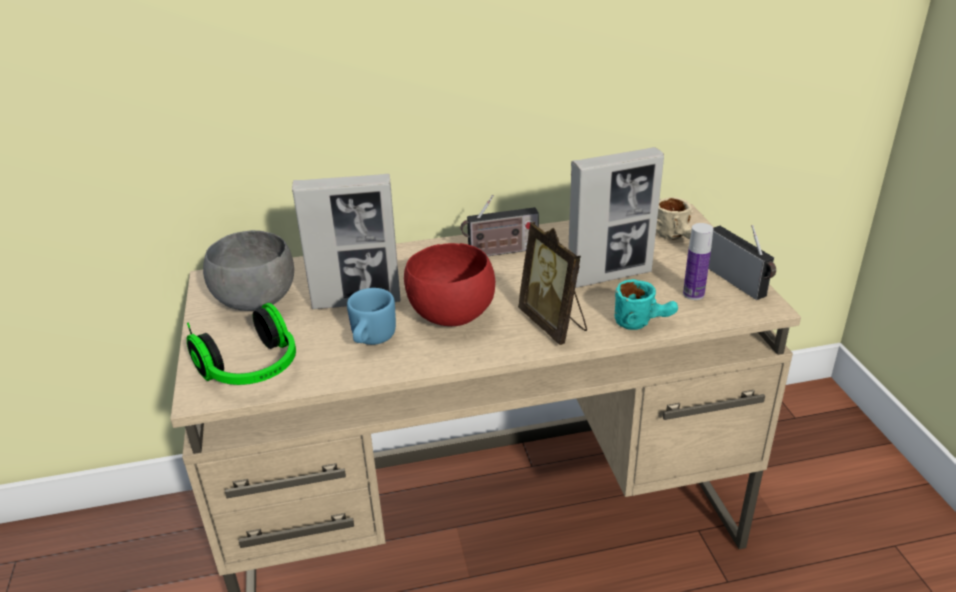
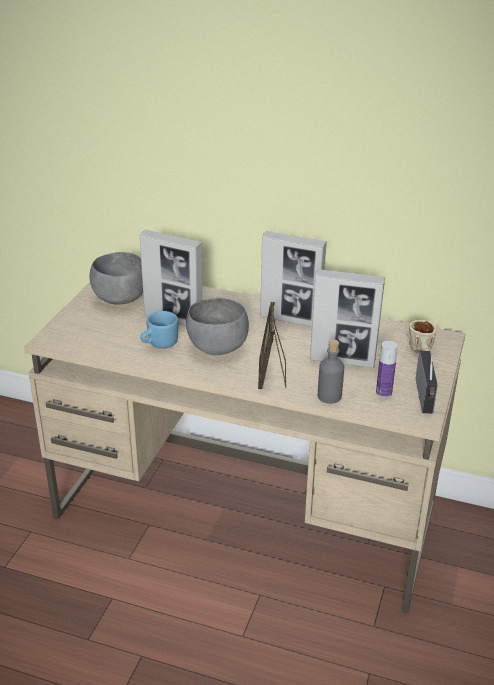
camera: 30 degrees right, 0 degrees up
(253, 370) = (83, 337): headphones -> none
(450, 316) = (216, 348): red bowl -> grey bowl
(500, 252) = (290, 319): radio -> picture frame
(643, 321) = (329, 396): turquoise mug -> grey bottle

